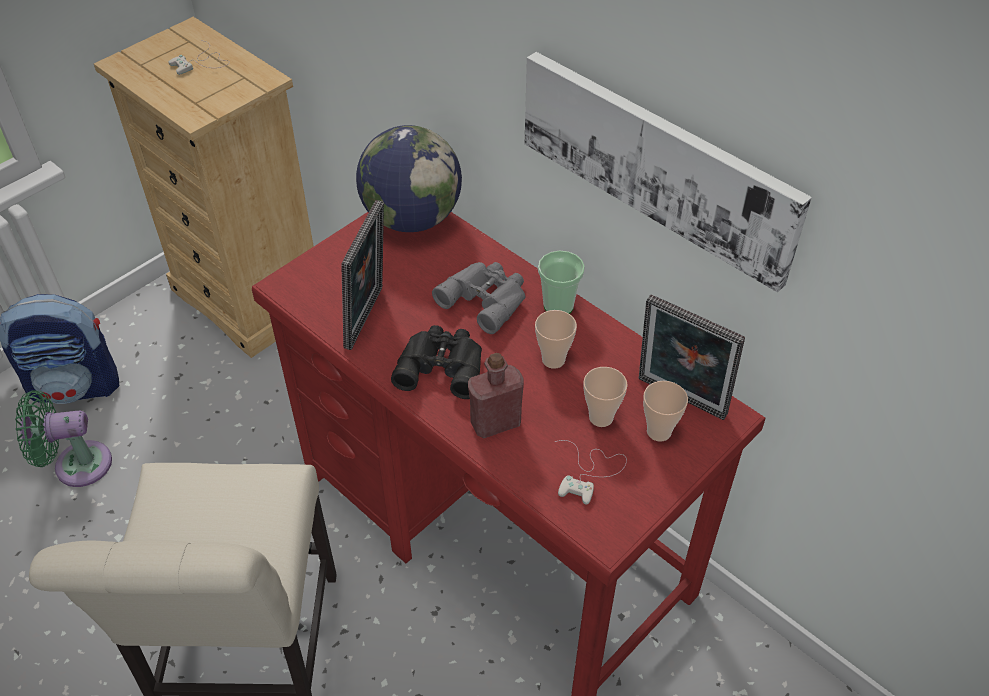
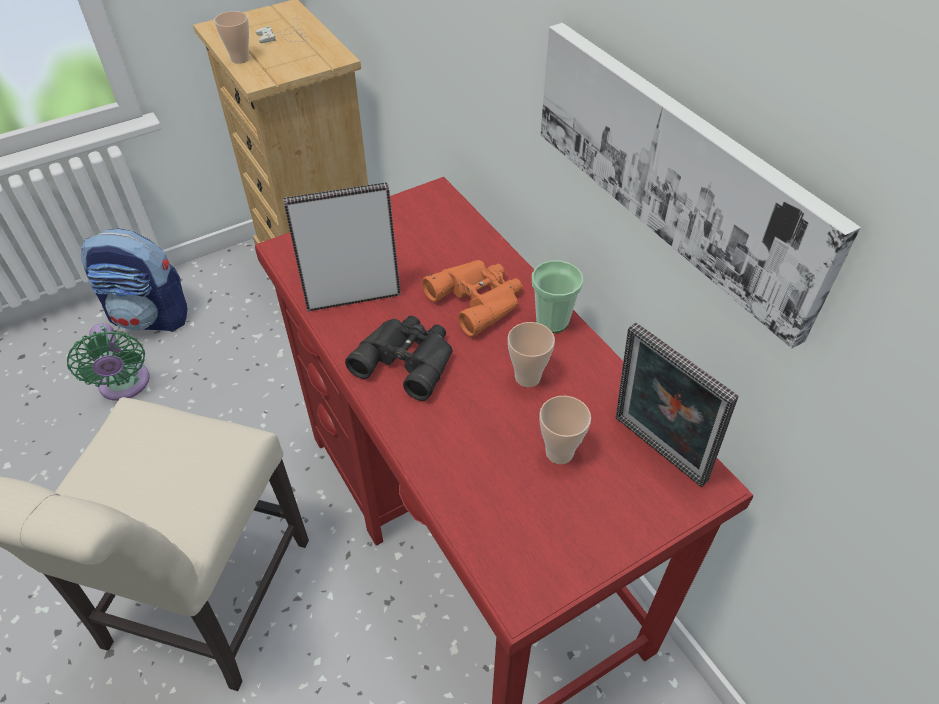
camera: 15 degrees right, 0 degrees up
(76, 465) = (125, 385): green fan -> green fan turned 120 degrees counterclockwise
(369, 318) = (353, 296): picture frame -> picture frame turned 135 degrees counterclockwise
(412, 219) = (433, 208): globe -> none
(486, 298) = (478, 299): grey binoculars -> orange binoculars
(495, 423) = (441, 433): red bottle -> none
(589, 472) = (526, 513): white game controller -> none
(659, 431) = (621, 484): cup -> cup (240, 59)

